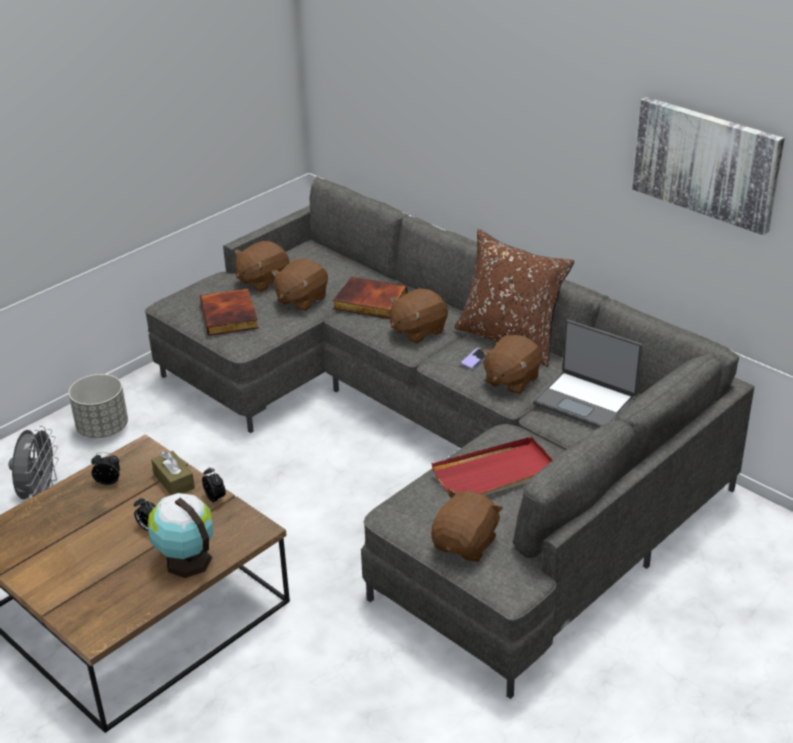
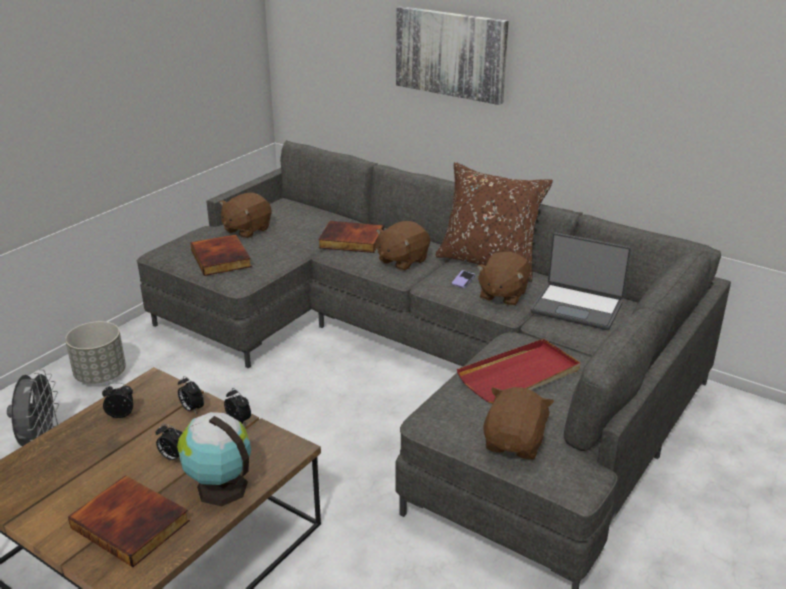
camera: 10 degrees left, 5 degrees down
(105, 585) = (132, 523): none -> book
(174, 481) = (192, 409): brown tissue box -> alarm clock
(301, 300) = (286, 242): brown plush toy -> none
(706, 163) = (684, 72): picture -> picture (451, 54)

